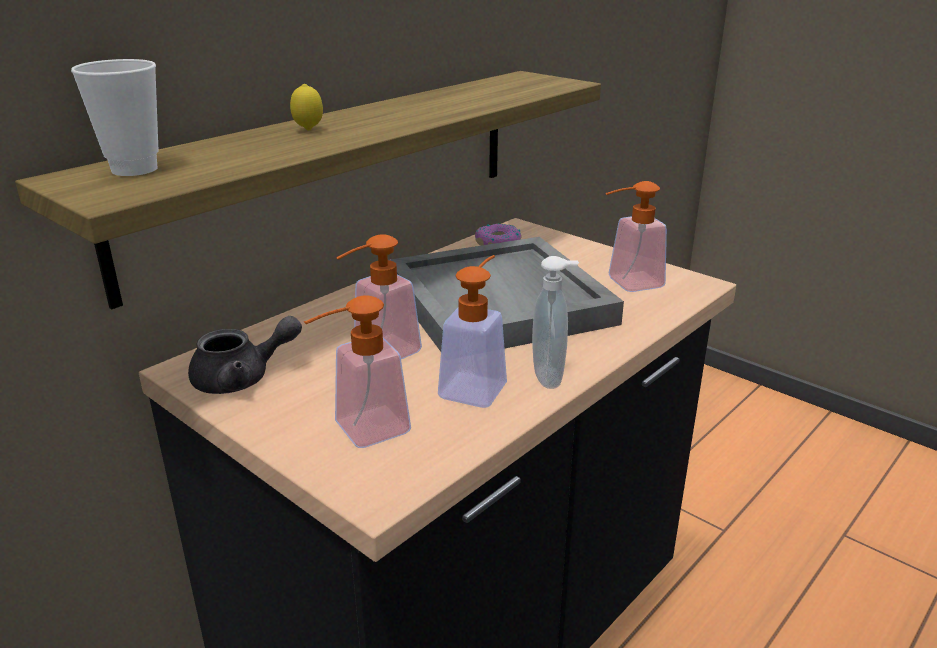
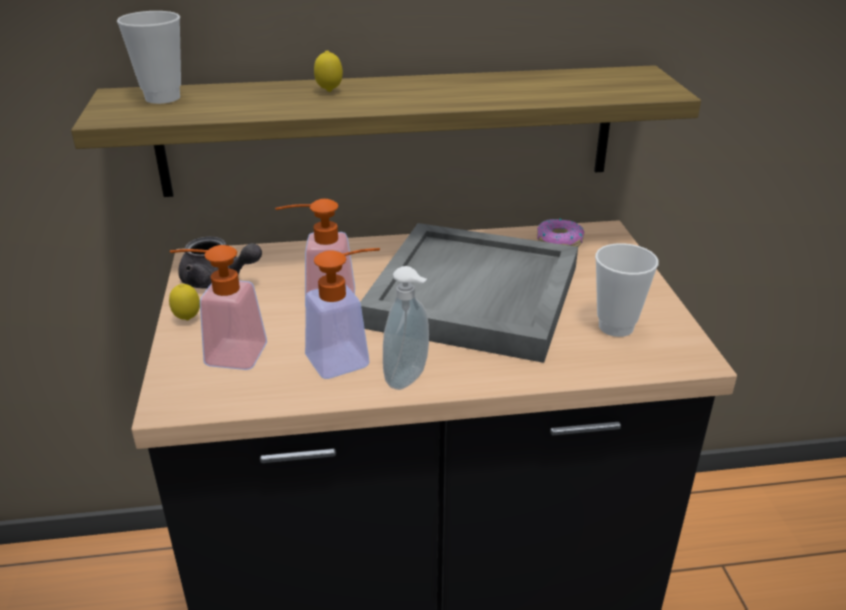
camera: 40 degrees right, 5 degrees up
(268, 423) = (188, 319): none -> lemon
(627, 284) = (616, 327): soap dispenser -> cup

